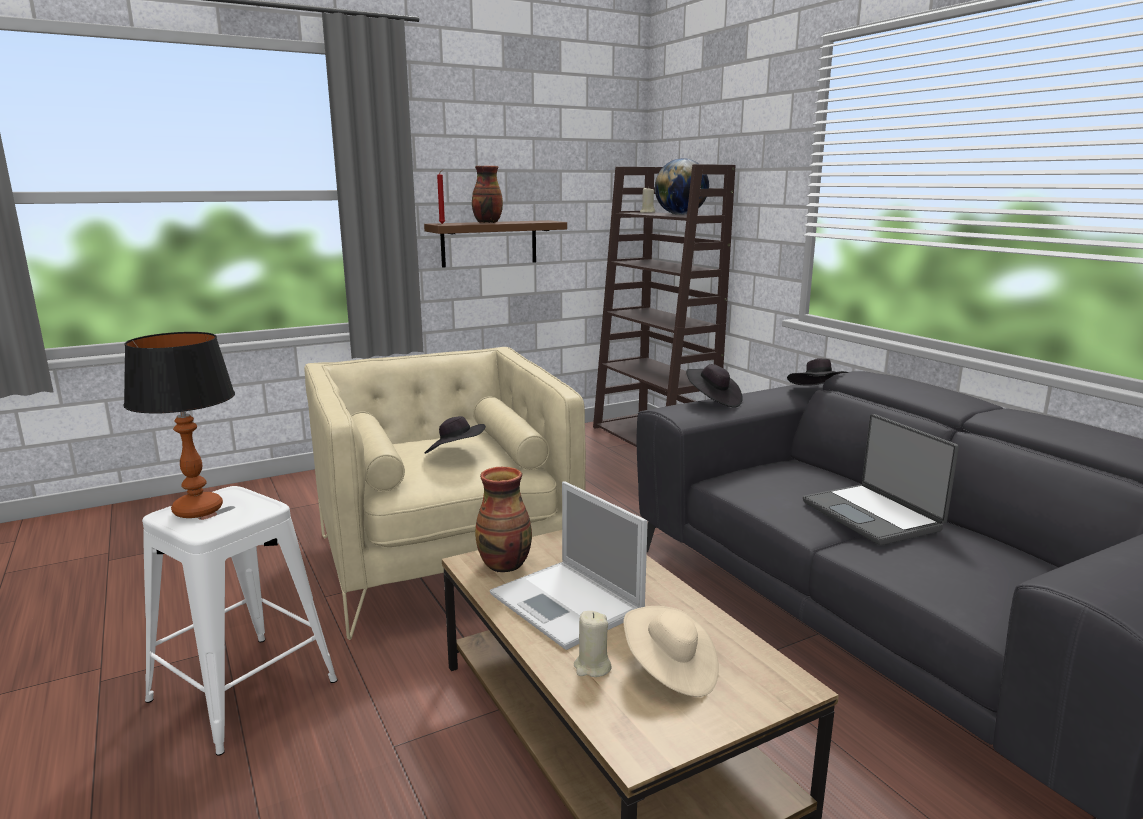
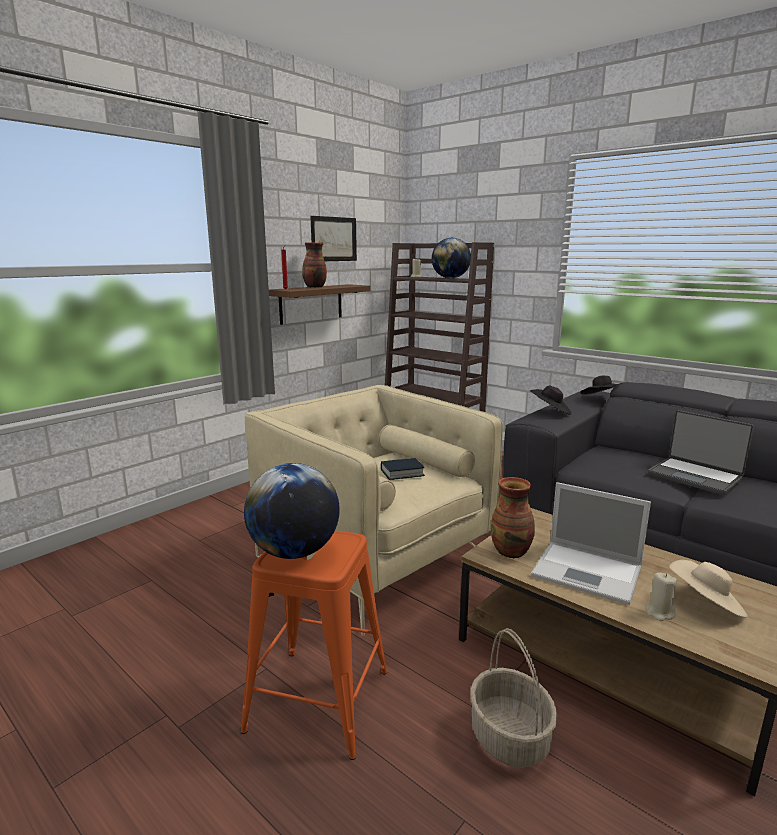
camera: 20 degrees left, 0 degrees up
(197, 510) = (294, 552): table lamp -> globe
(243, 691) = (318, 700): white stool -> orange stool
(397, 783) = (510, 738): none -> basket
(456, 454) = (402, 473): black hat -> book
(526, 161) = (334, 239): none -> picture

